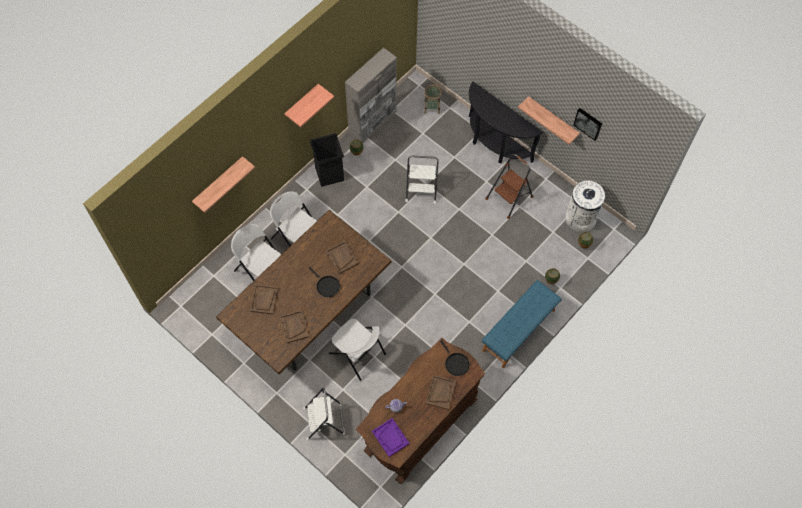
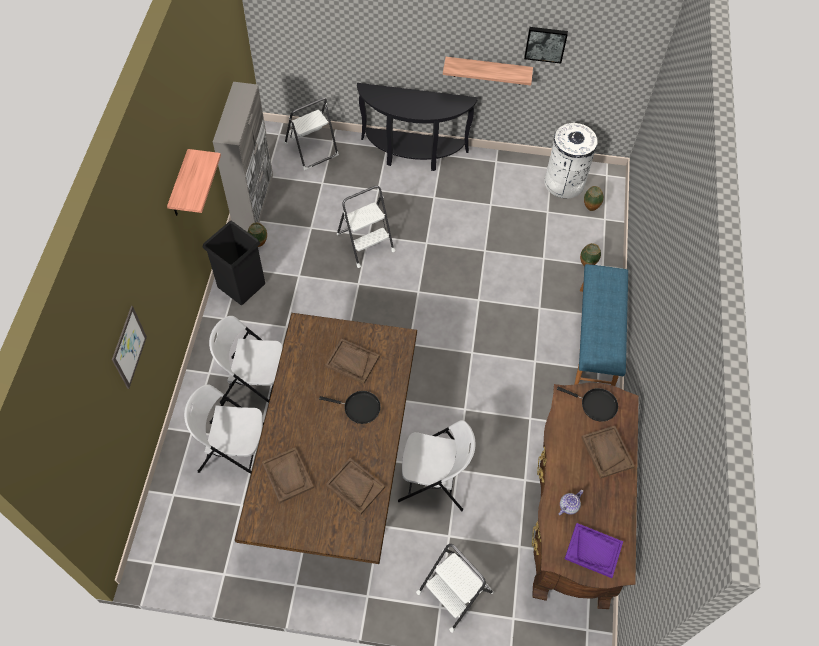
camera: 35 degrees left, 5 degrees down
(218, 183) = (129, 347): shelf -> picture
(432, 107) = (312, 150): basket -> white step ladder
(510, 196) = (472, 199): brown step ladder -> none

